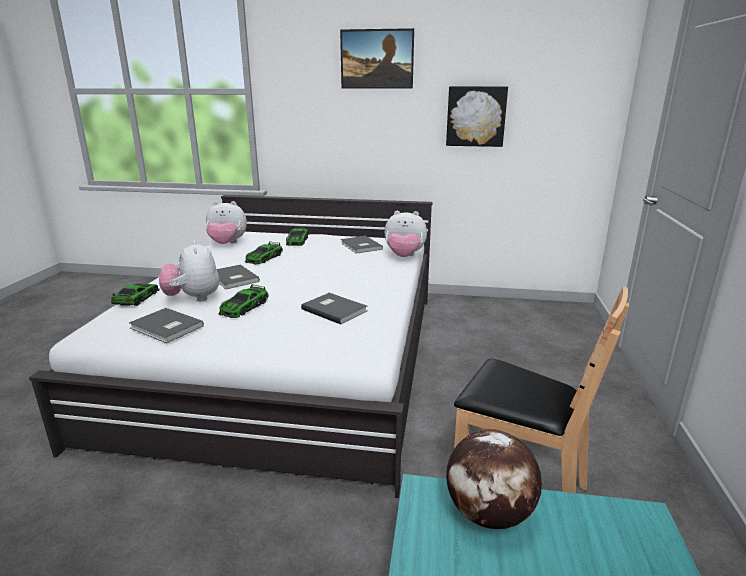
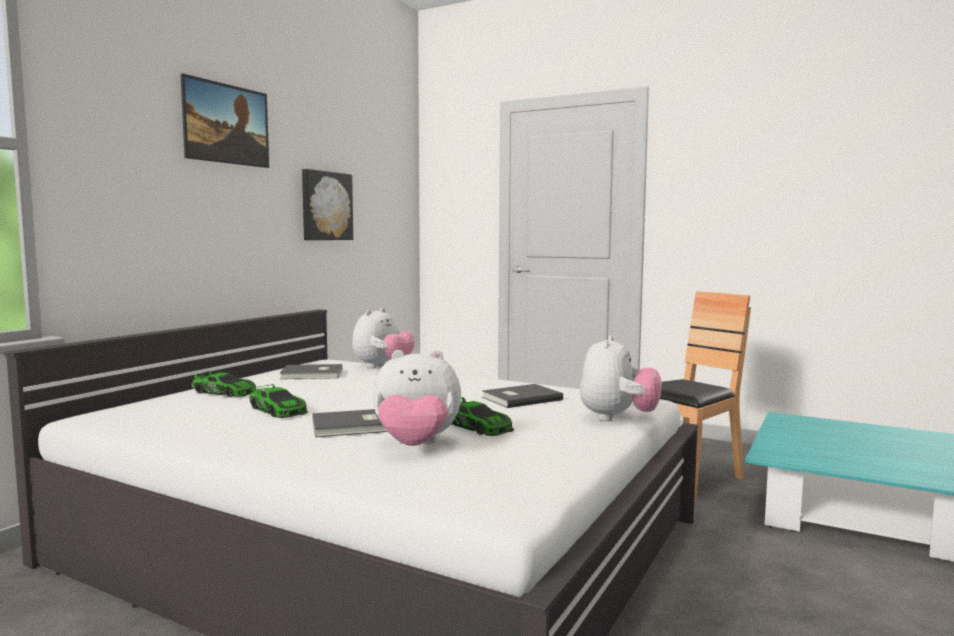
camera: 70 degrees left, 15 degrees down
(137, 298) = (364, 479): toy car -> none
(166, 328) = (523, 458): grey book -> none
(227, 244) = (147, 424): plush toy -> plush toy (617, 418)
(489, 514) = (788, 445): globe -> none

